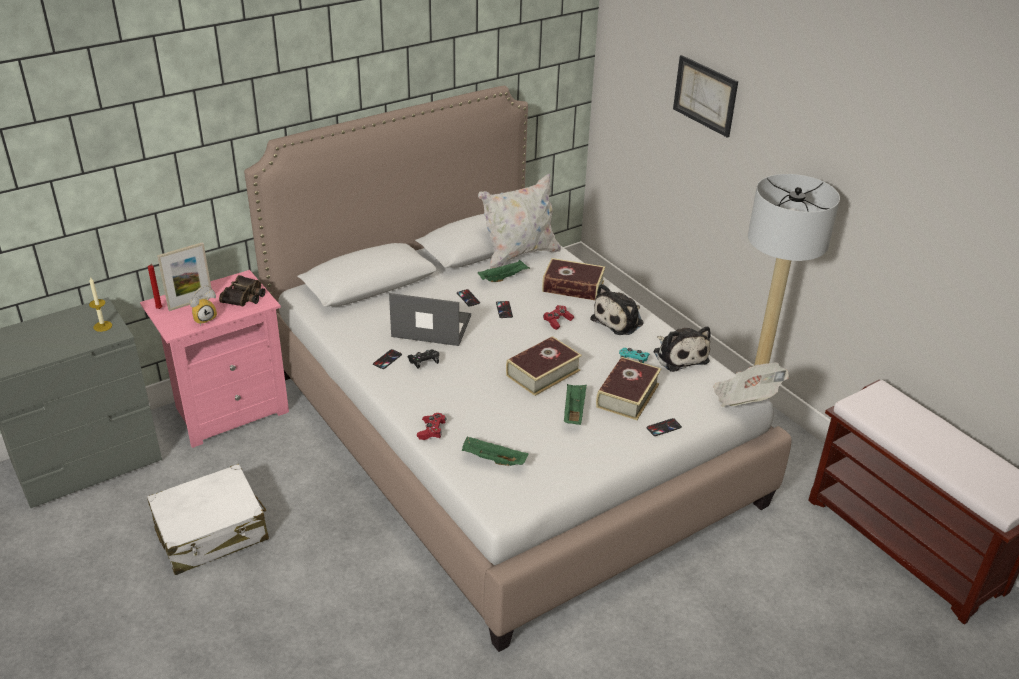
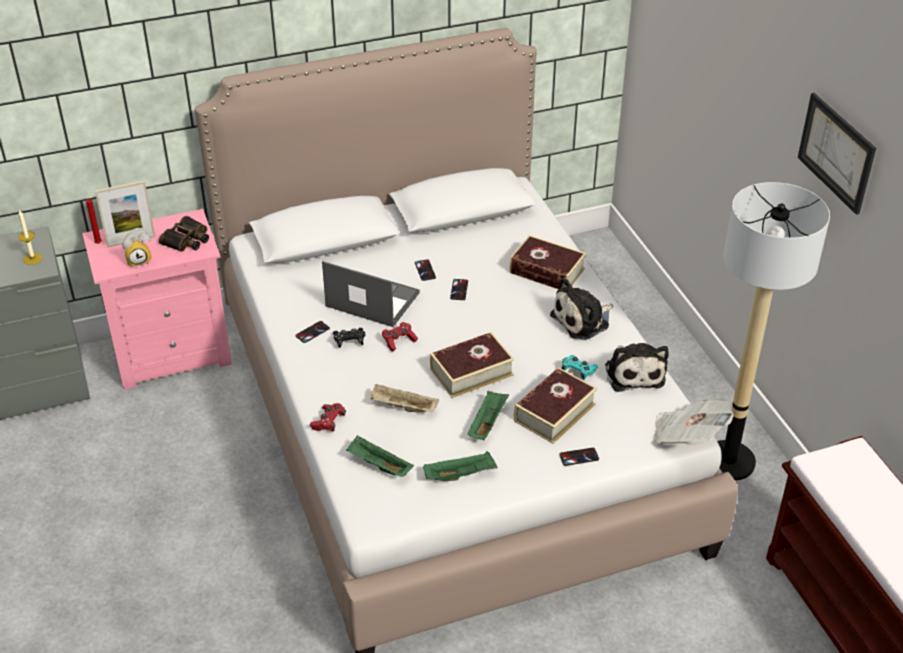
camera: 15 degrees right, 5 degrees up
(211, 532) = (116, 484): white suitcase -> none
(495, 409) = (403, 407): none -> beige tray
(503, 278) = (473, 250): green tray -> green tray (460, 475)
(519, 255) = (501, 223): white pillow -> none
(557, 321) = (512, 312): red game controller -> red game controller (399, 341)
(705, 95) = (726, 68): picture -> picture (836, 152)

